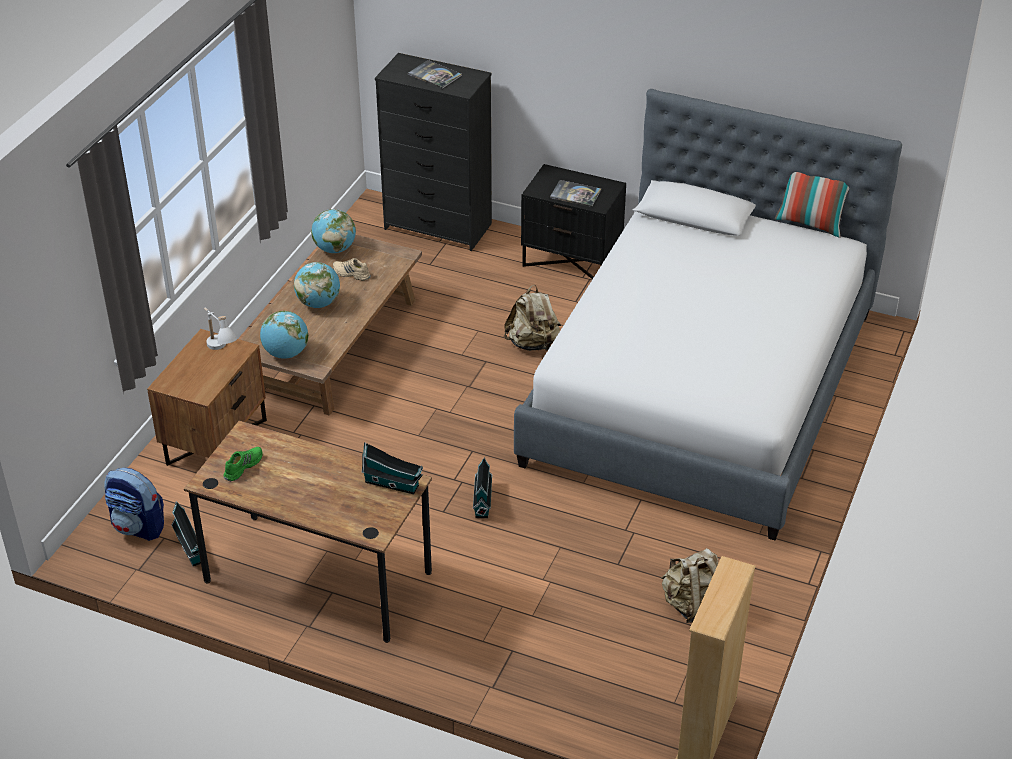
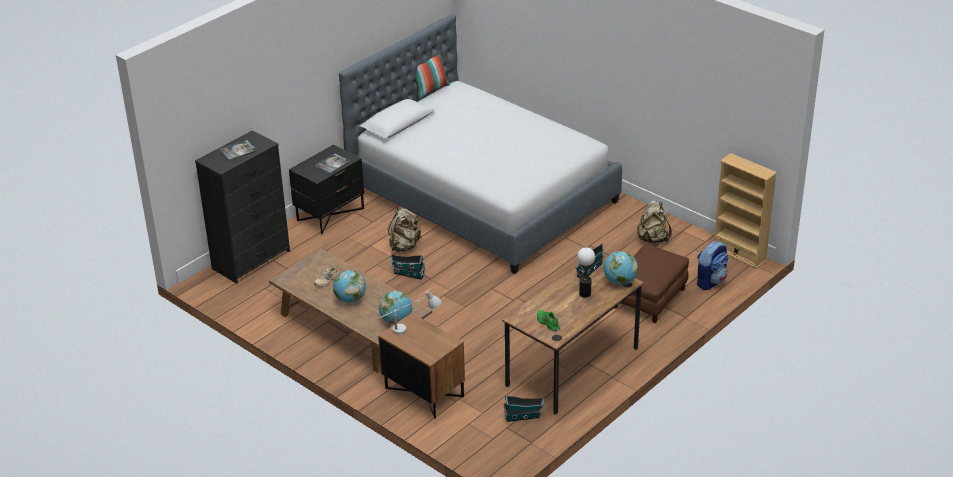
camera: 70 degrees left, 5 degrees down
(138, 527) = (490, 438): backpack -> backpack (710, 281)
(328, 490) = (584, 294): none -> table lamp
(335, 249) = (293, 283): globe -> globe (619, 282)
(482, 500) = (536, 292): toy house -> toy house (408, 274)
(523, 632) = (649, 298): none -> brown ottoman

